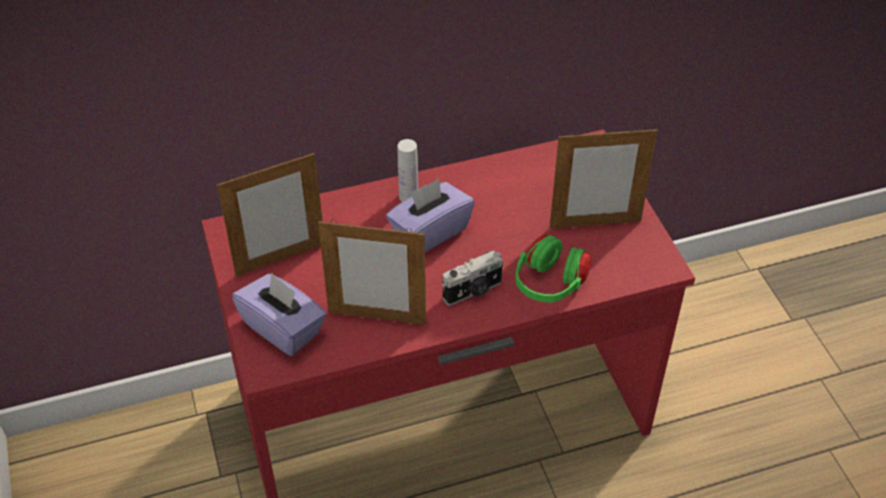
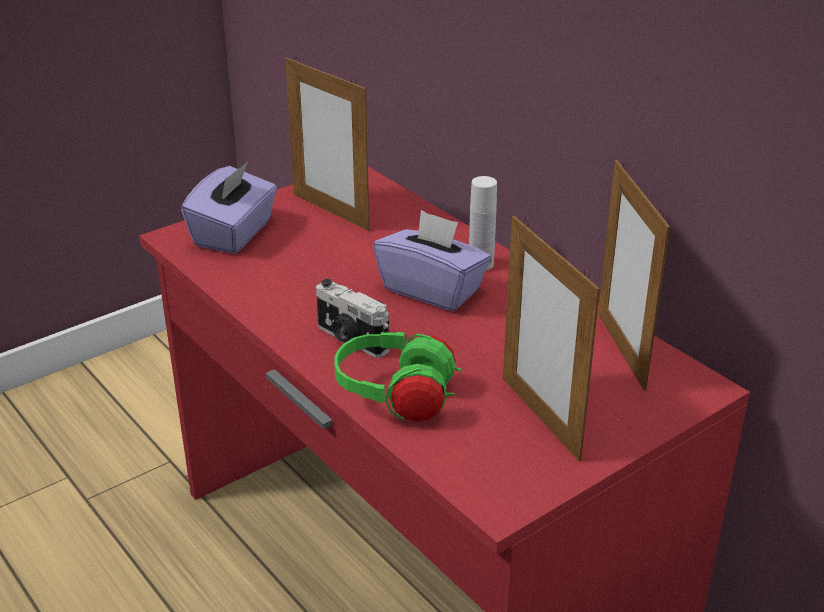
camera: 70 degrees right, 15 degrees down
(377, 317) = (275, 284): picture frame -> picture frame (621, 350)

